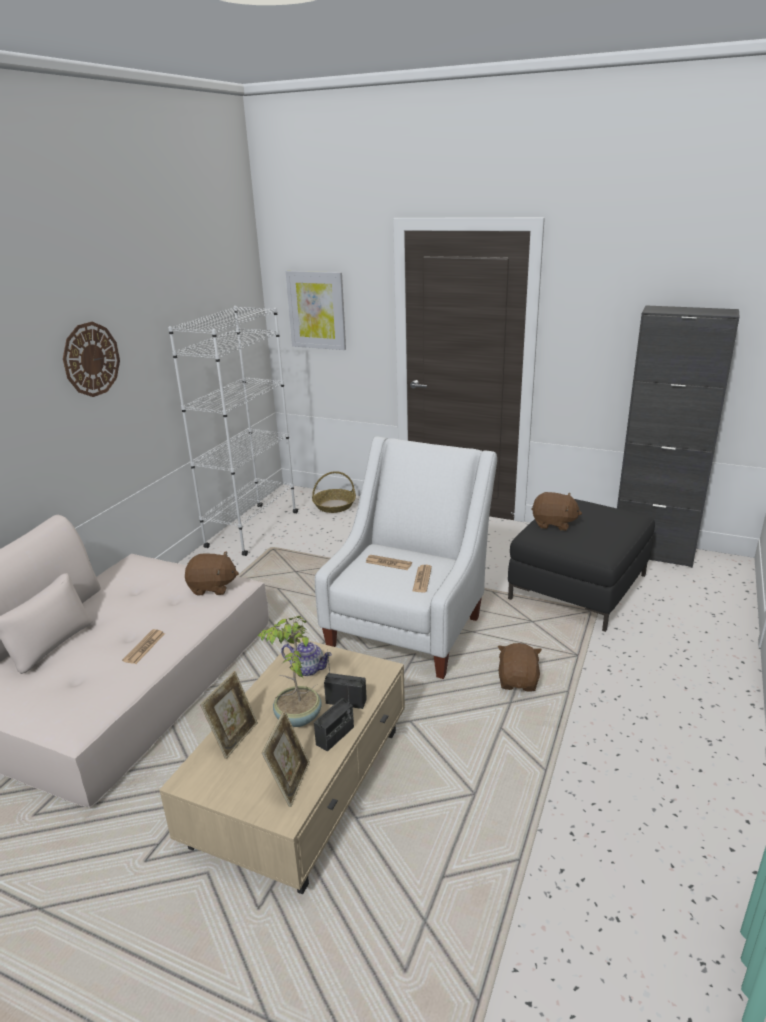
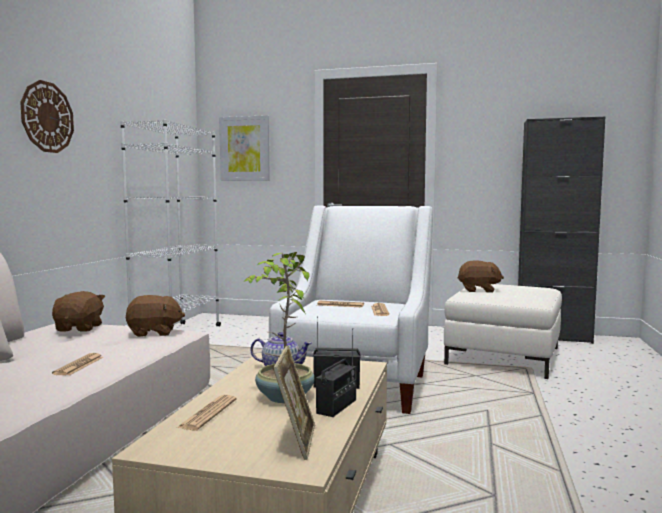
camera: 10 degrees left, 20 degrees down
(234, 737) = (208, 413): picture frame -> newspaper
(334, 505) = (254, 322): basket -> none
(518, 681) = (487, 412): brown plush toy -> brown plush toy (80, 328)
(578, 587) = (504, 356): black ottoman -> white ottoman

